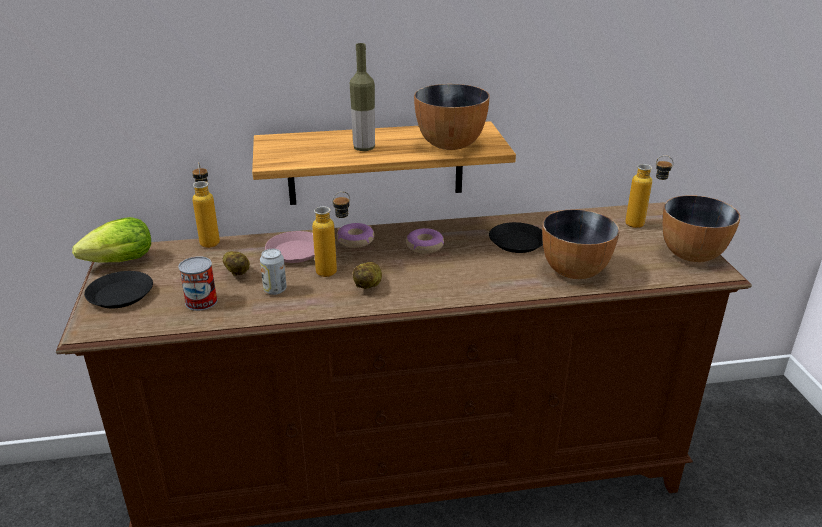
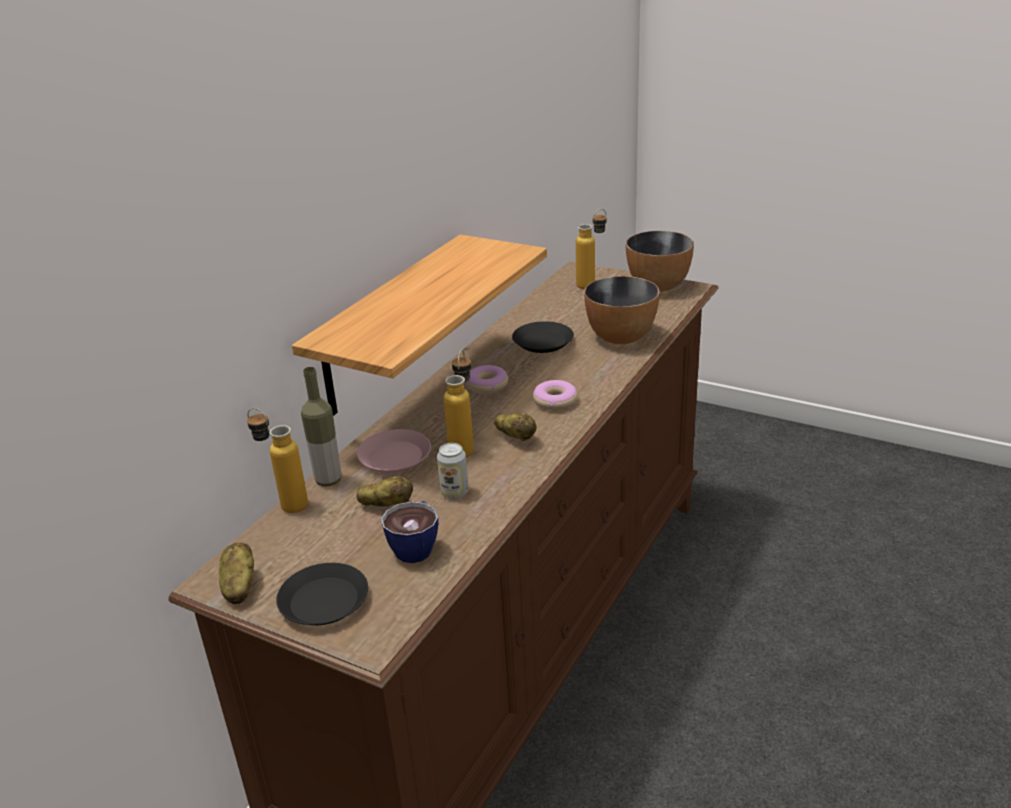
camera: 50 degrees left, 0 degrees up
(116, 262) = (239, 587): lettuce -> potato
(201, 301) = (416, 546): can -> cup
(356, 240) = (423, 416): donut -> donut (555, 401)
(364, 148) = (429, 301): bottle -> bottle (328, 480)
(450, 144) = (485, 264): bowl -> none

